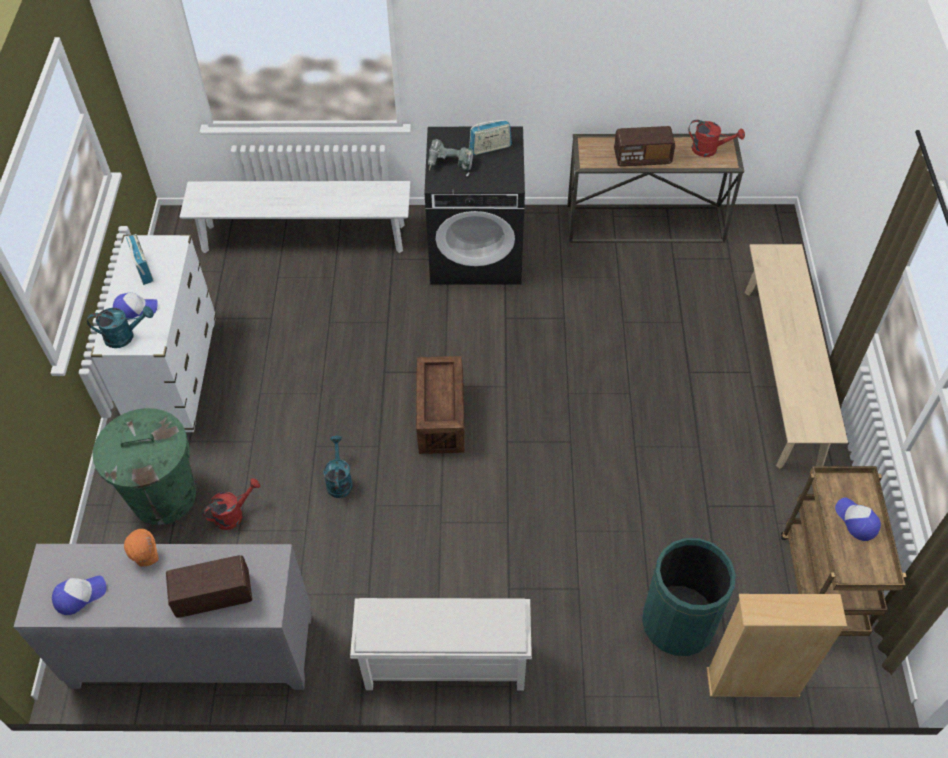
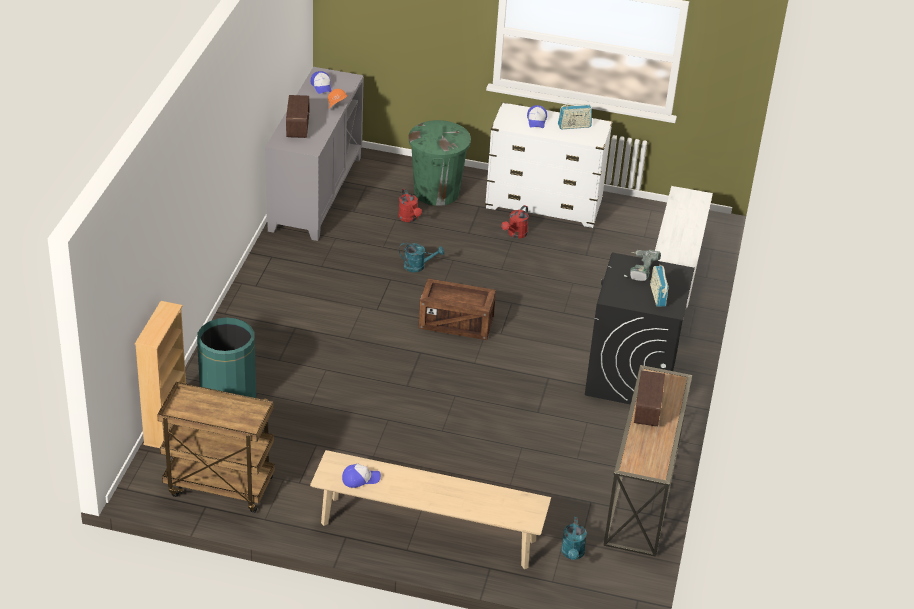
camera: 100 degrees right, 15 degrees down
(125, 336) = (513, 115): turquoise watering can -> turquoise watering can (572, 554)
(443, 665) = (254, 288): white shoe rack -> none
(709, 150) = (649, 458): red watering can -> red watering can (515, 234)
(856, 521) = (221, 416): cap -> cap (360, 478)

